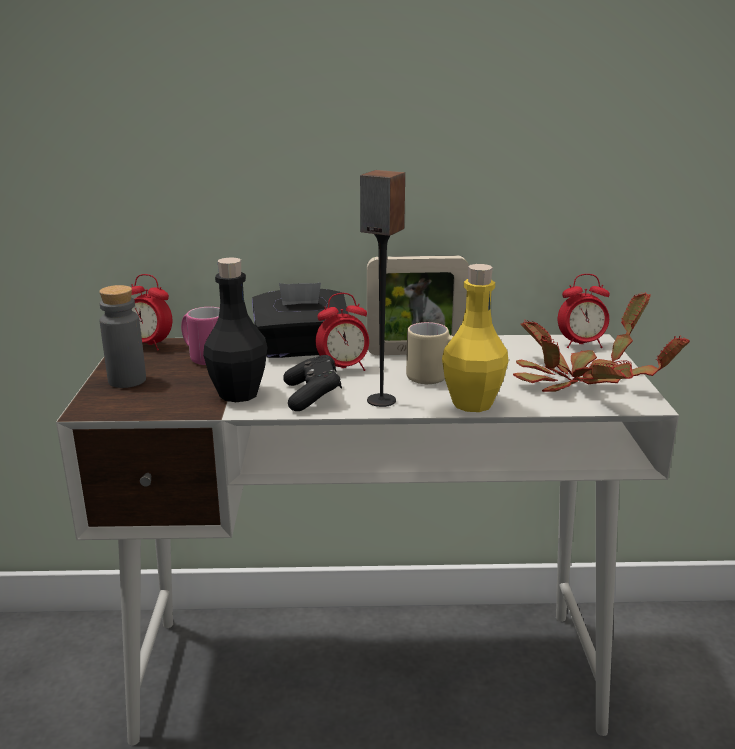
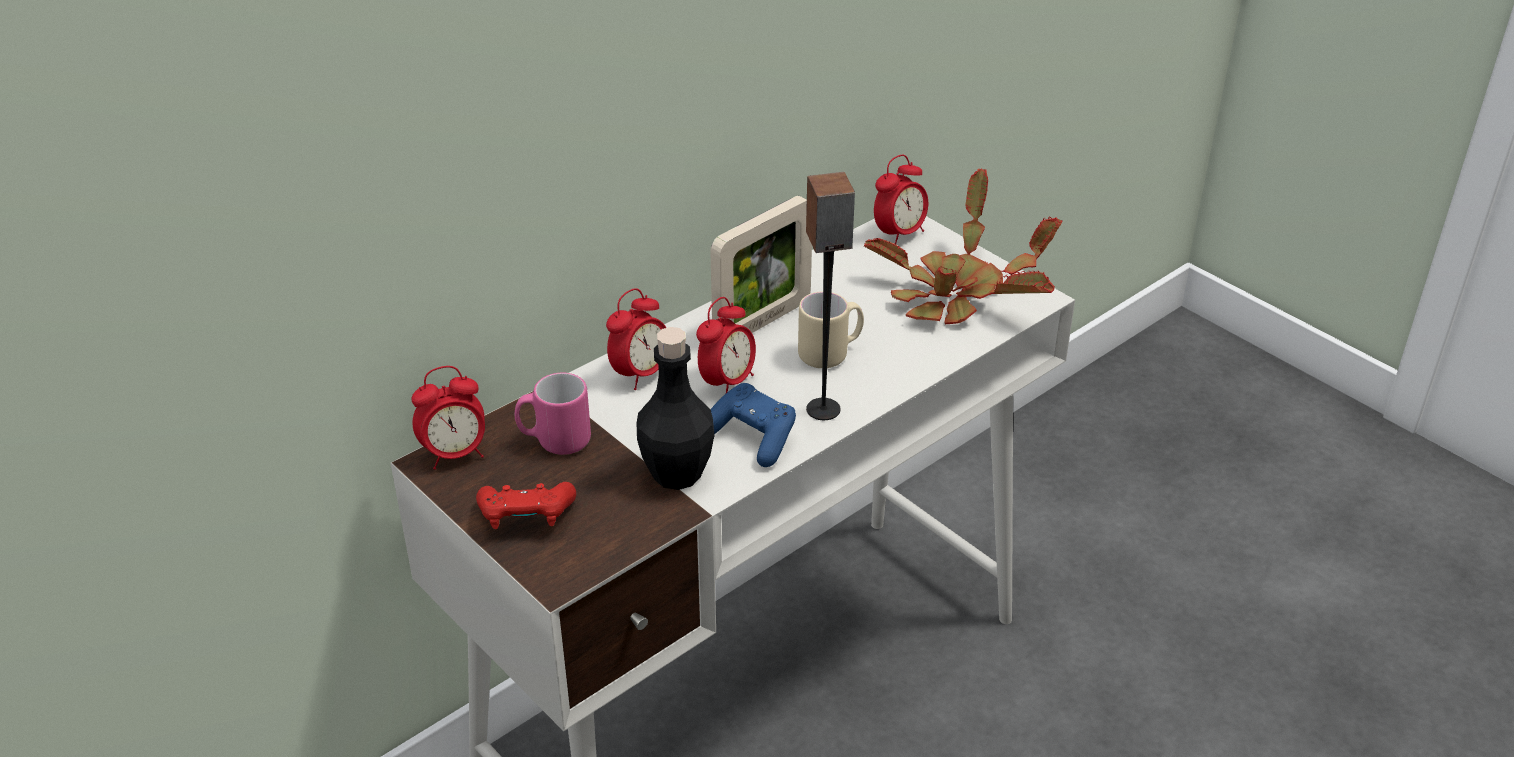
camera: 40 degrees left, 15 degrees up
(127, 380) = (526, 519): grey bottle -> red game controller
(302, 349) = (640, 374): black tissue box -> alarm clock
(312, 396) = (752, 437): black game controller -> blue game controller
(472, 403) = (905, 371): yellow bottle -> none

